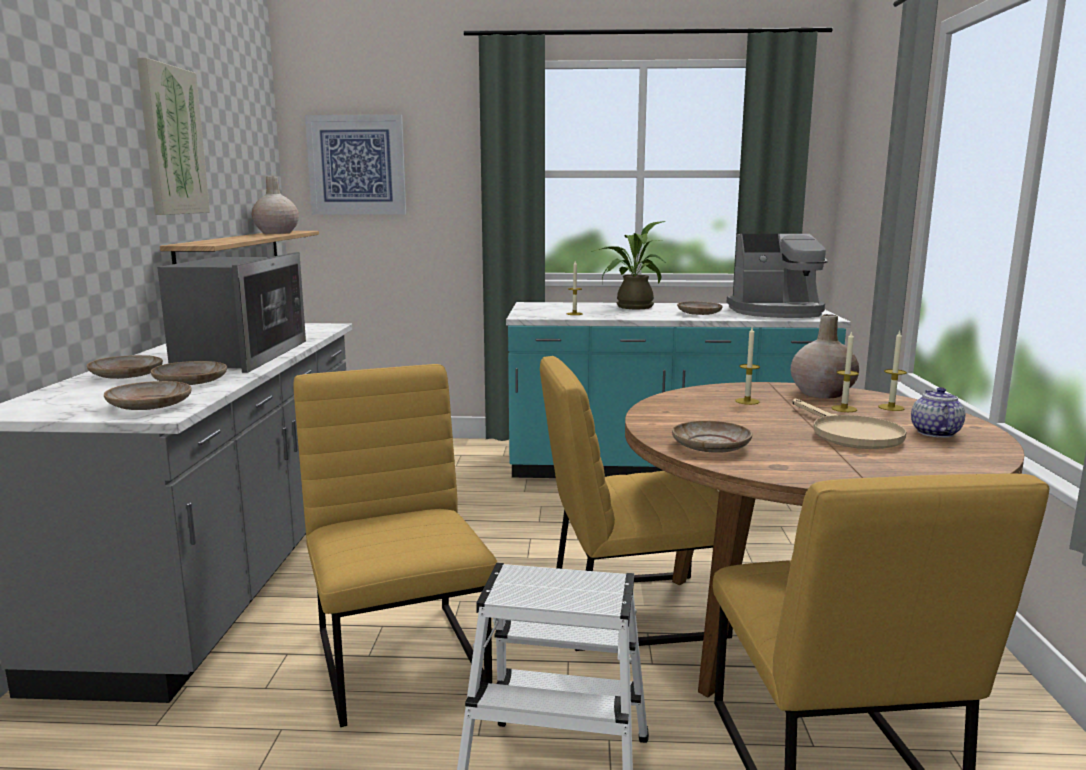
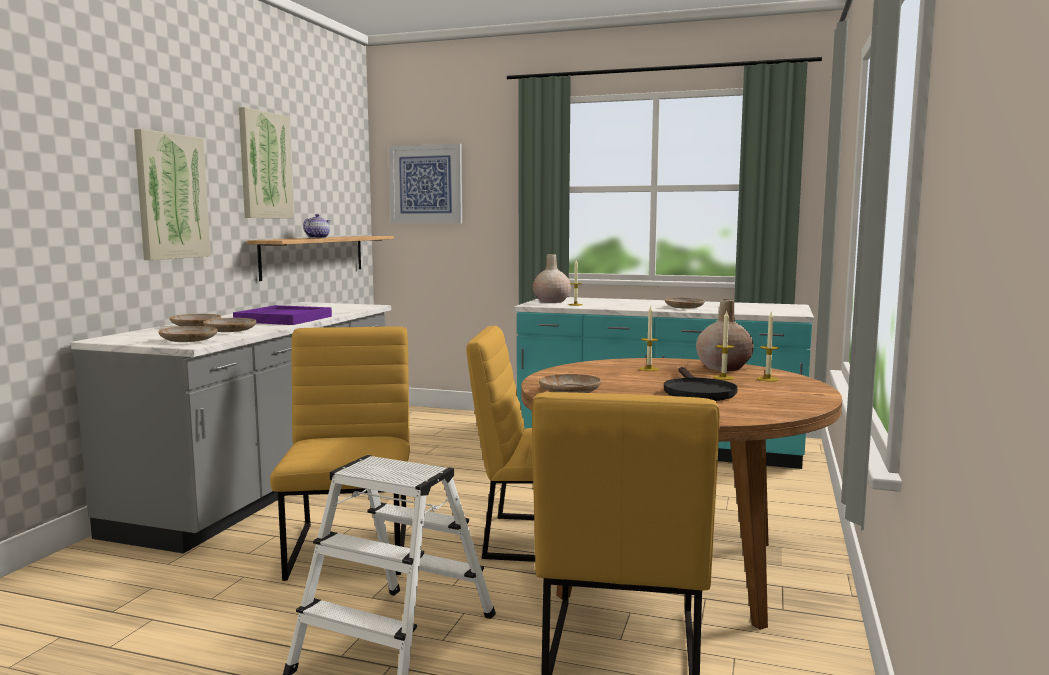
camera: 15 degrees right, 5 degrees down
(66, 188) = (171, 196): none -> picture
(240, 355) = (283, 319): microwave -> purple tray
(276, 233) = (355, 236): beige vase -> beige vase (551, 301)
(629, 307) = (632, 302): potted plant -> none
(776, 312) = (758, 308): coffee machine -> none
(848, 434) = (696, 392): beige frying pan -> black frying pan
(934, 432) = (773, 395): teapot -> teapot (317, 238)

